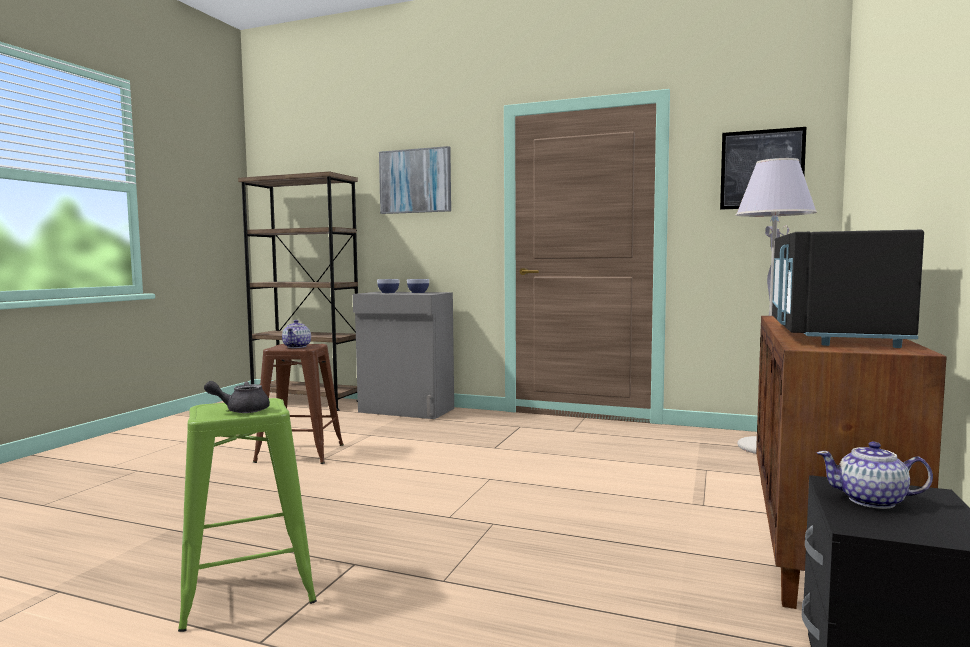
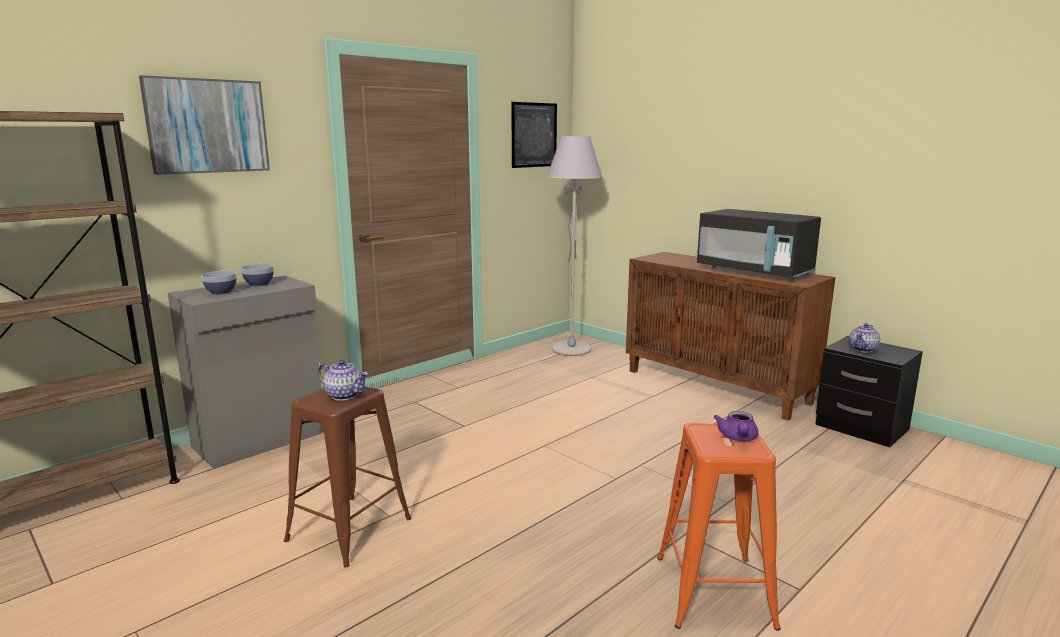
camera: 65 degrees left, 10 degrees up
(241, 410) = (738, 438): grey teapot -> purple teapot
(248, 589) = (714, 590): green stool -> orange stool

